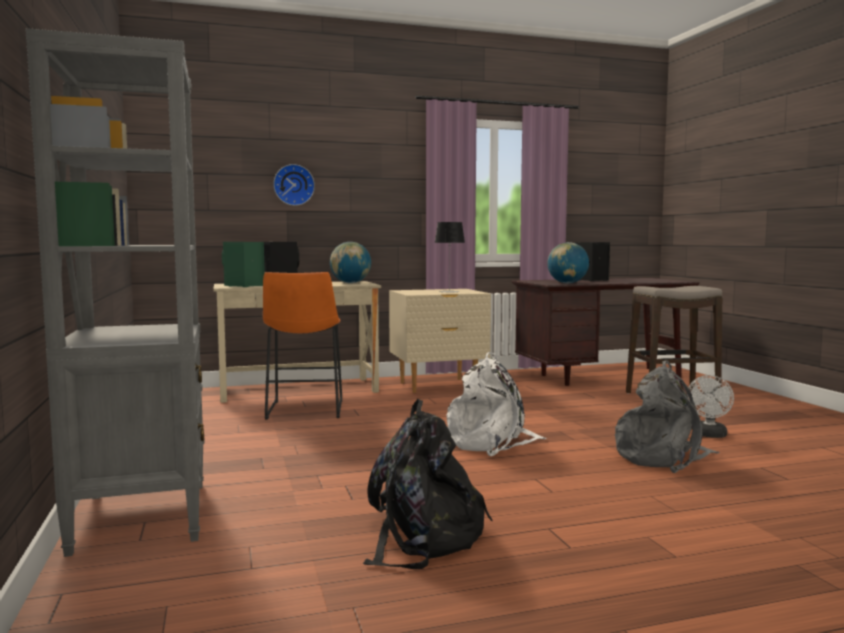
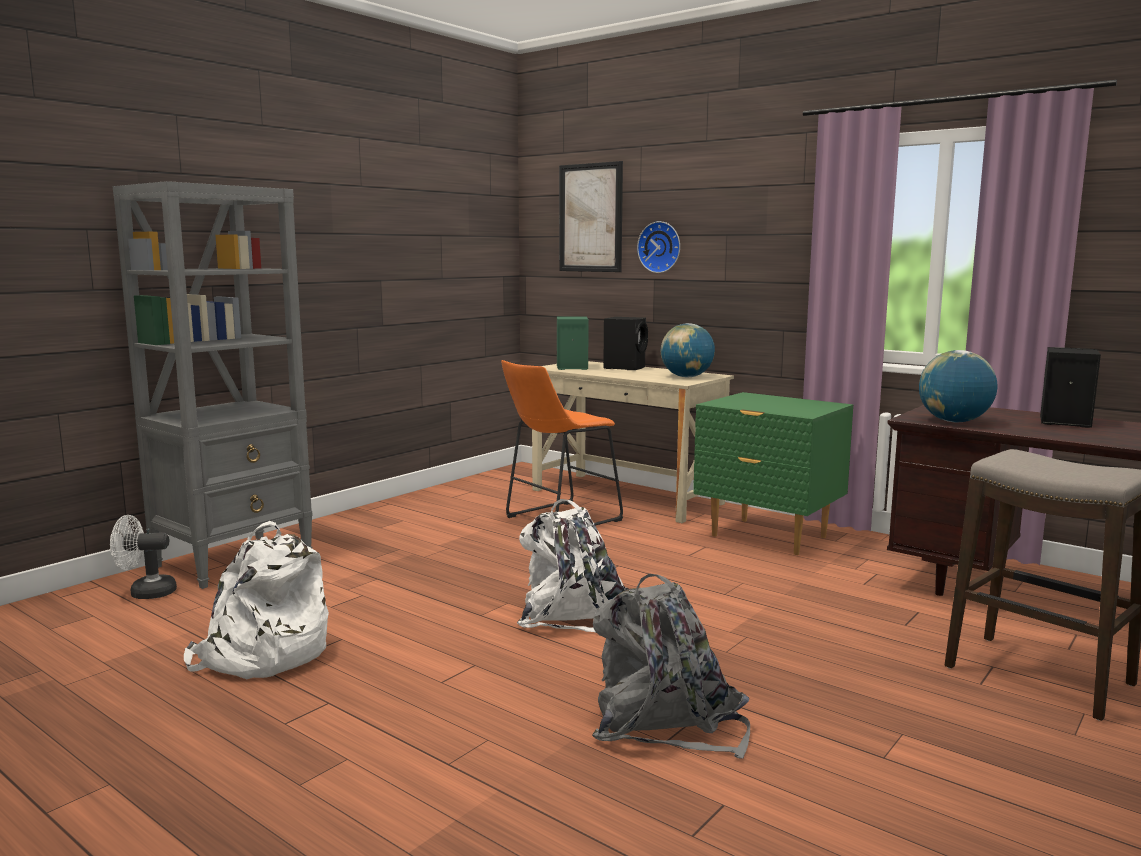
camera: 55 degrees right, 5 degrees up
(219, 158) = (590, 218): none -> picture
(422, 537) = (262, 655): black backpack -> white backpack
(438, 386) = (768, 537): beige nightstand -> green nightstand
(449, 291) = (782, 406): table lamp -> none
(709, 435) = (842, 740): white fan -> white fan (145, 593)

